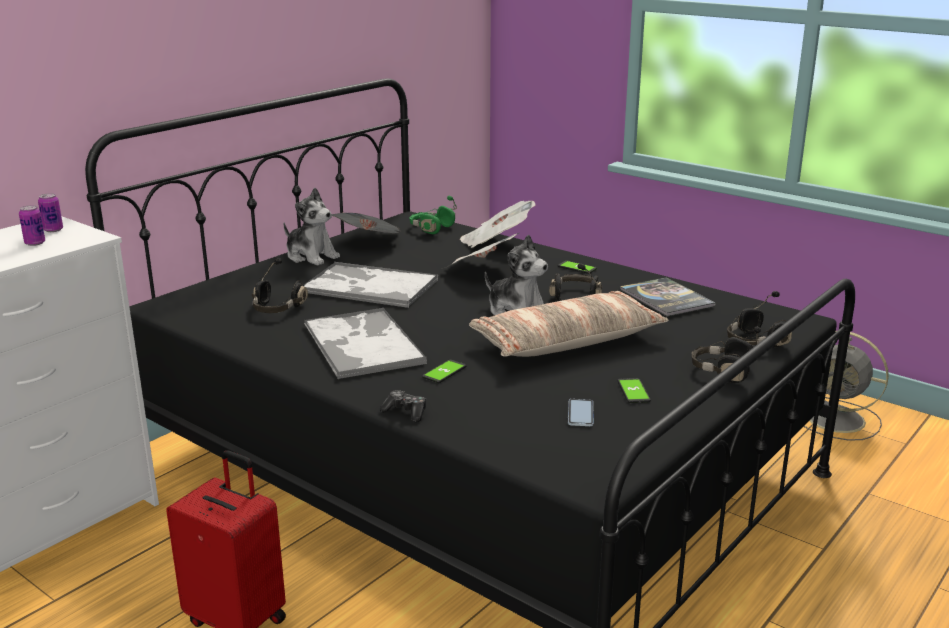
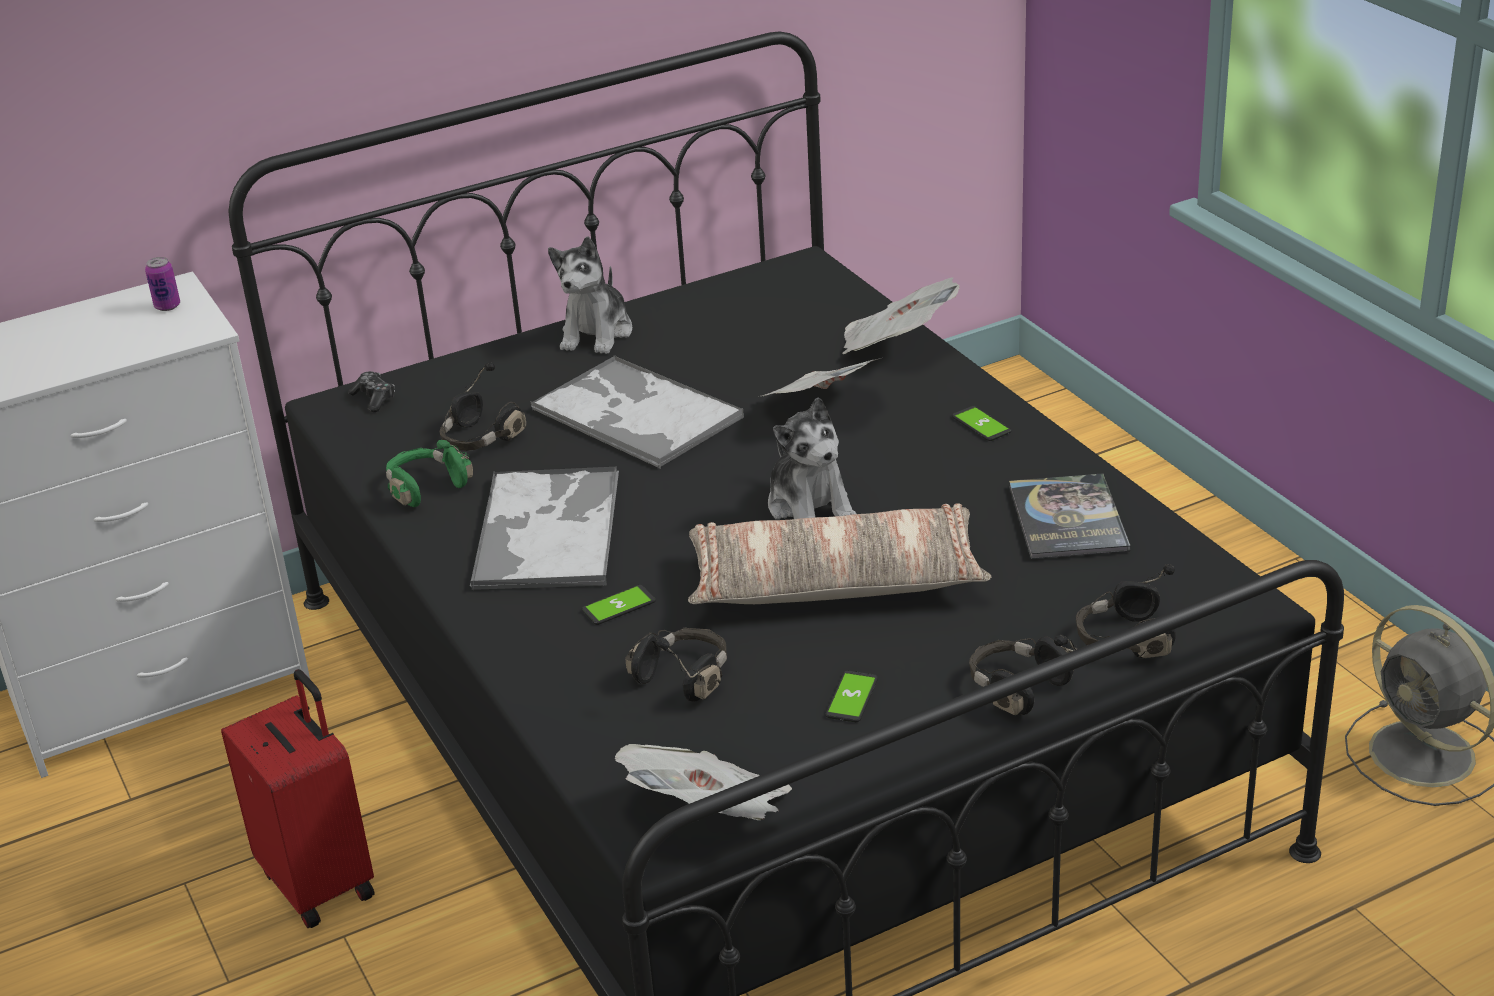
camera: 25 degrees right, 10 degrees up
(35, 243) = (131, 332): can -> none
(311, 256) = (597, 333): plush toy -> plush toy turned 45 degrees clockwise
(369, 242) = (703, 313): newspaper -> newspaper (710, 815)
(405, 412) = (517, 668): game controller -> game controller (374, 398)
(431, 229) = (819, 295): green headphones -> green headphones (425, 487)
(575, 296) = (927, 488): black headphones -> black headphones (685, 676)
(580, 414) = (743, 722): phone -> none

